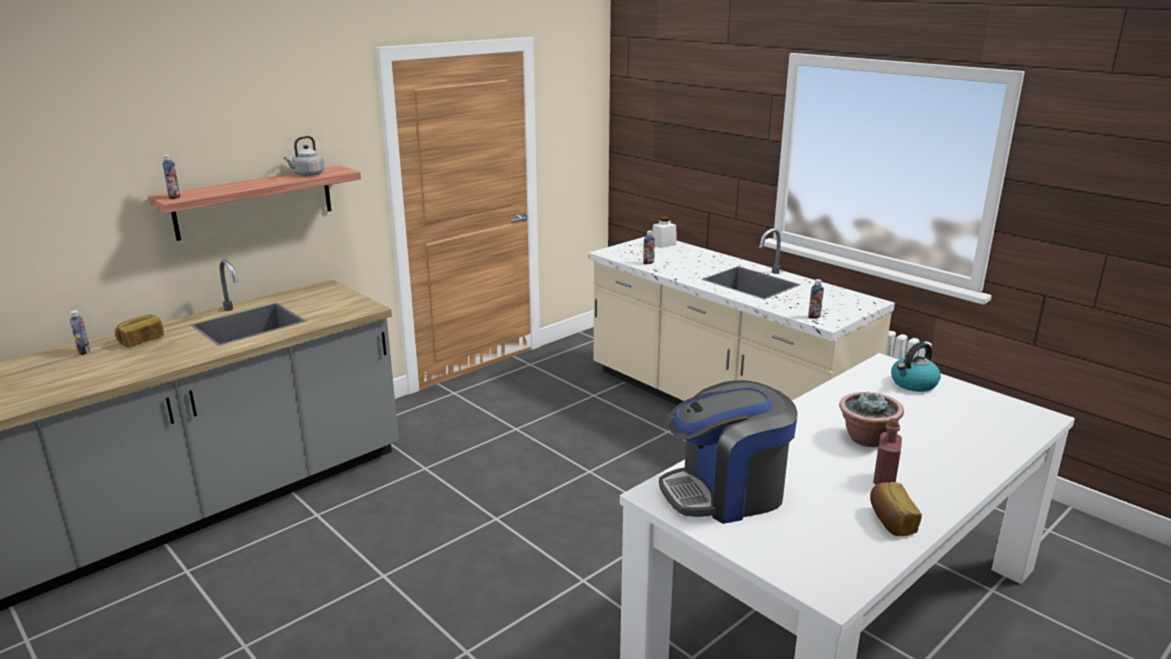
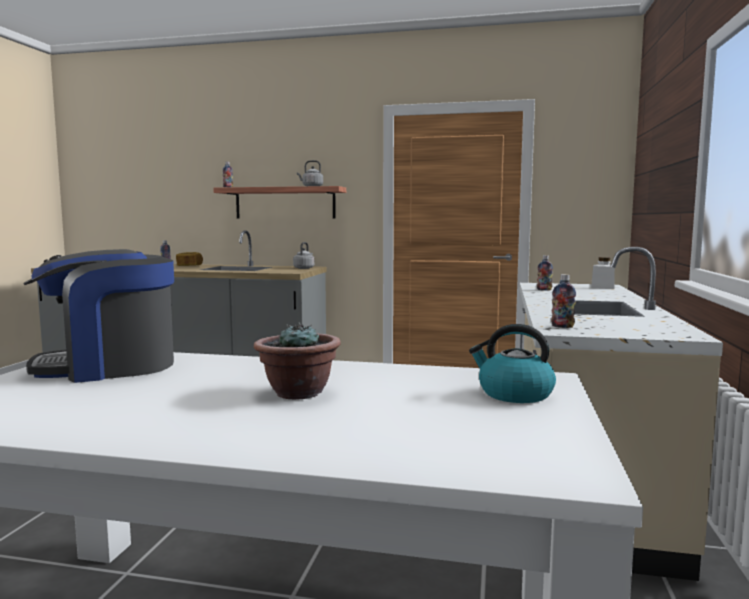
camera: 55 degrees right, 15 degrees down
(332, 293) = (304, 268): none -> grey kettle
(725, 493) = (109, 367): coffee machine -> coffee machine turned 60 degrees counterclockwise
(884, 479) = (192, 409): red bottle -> none
(891, 521) = (78, 423): bread -> none

